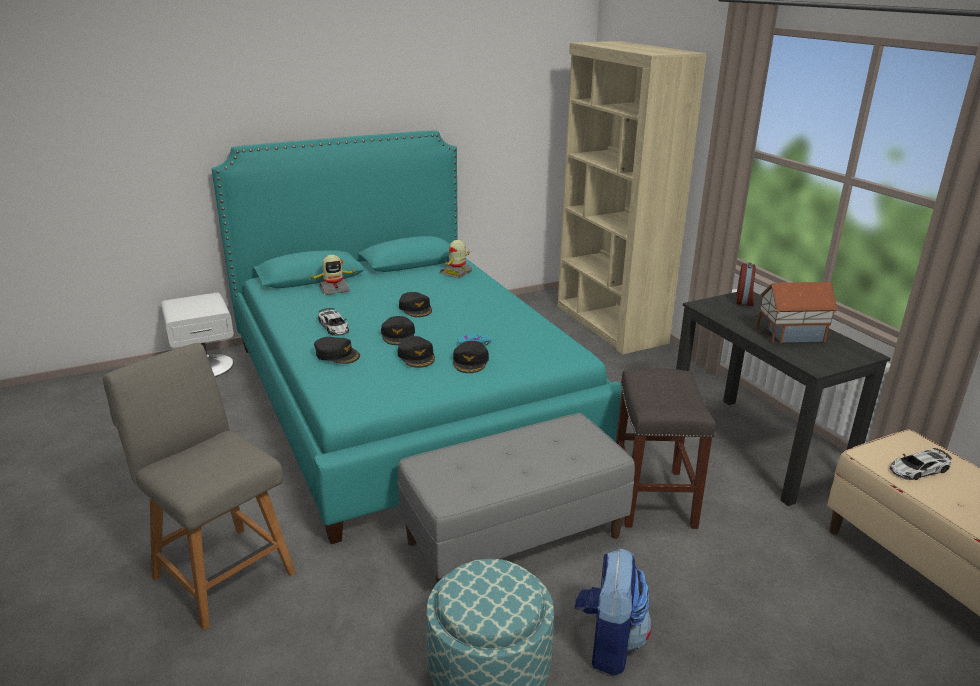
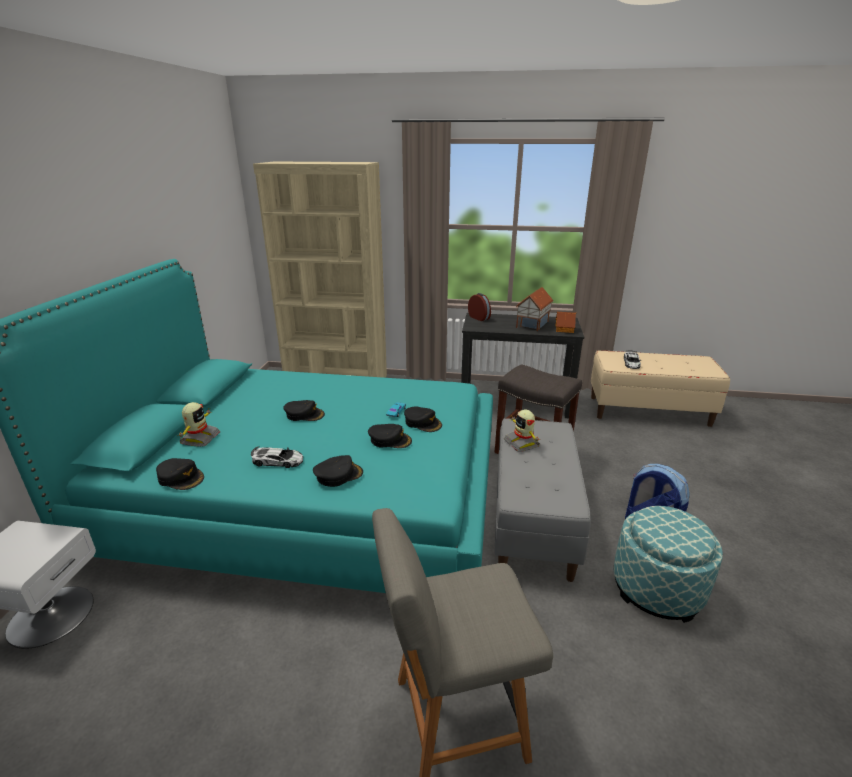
camera: 55 degrees left, 0 degrees up
(398, 335) = (342, 436): black cap -> black cap (181, 478)
(457, 273) = (268, 379): toy robot -> toy robot (522, 443)
(819, 358) = (564, 329): none -> toy house

